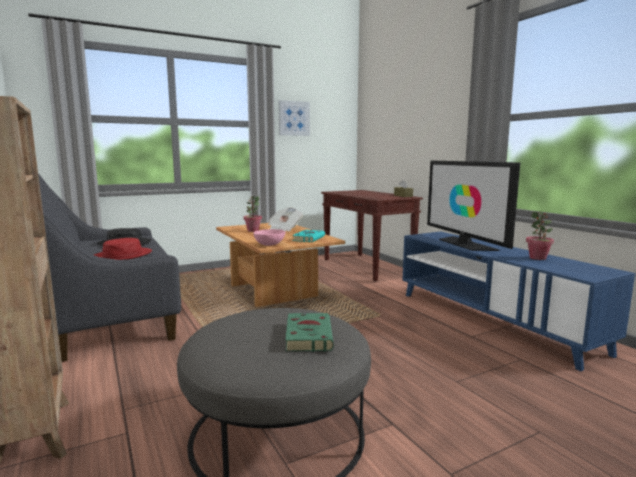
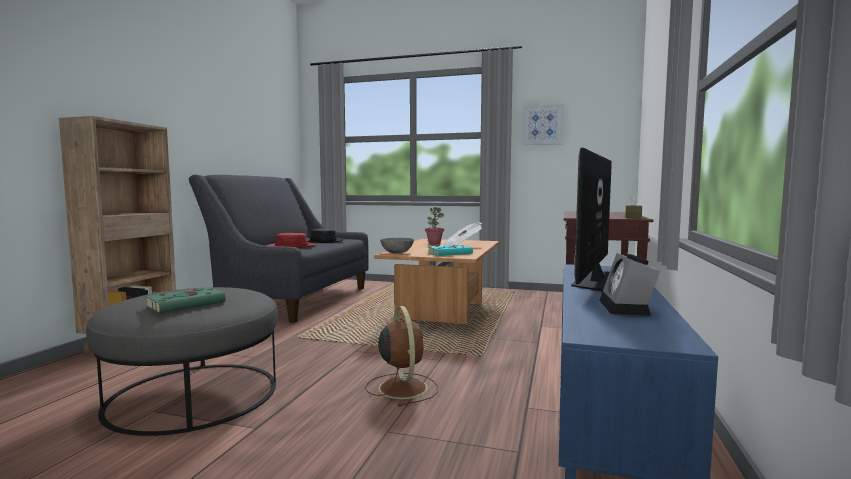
camera: 45 degrees right, 5 degrees down
(269, 245) = (397, 253): pink bowl -> grey bowl
(395, 353) = (402, 387): none -> brown fan
(538, 258) = (627, 308): potted plant -> alarm clock

